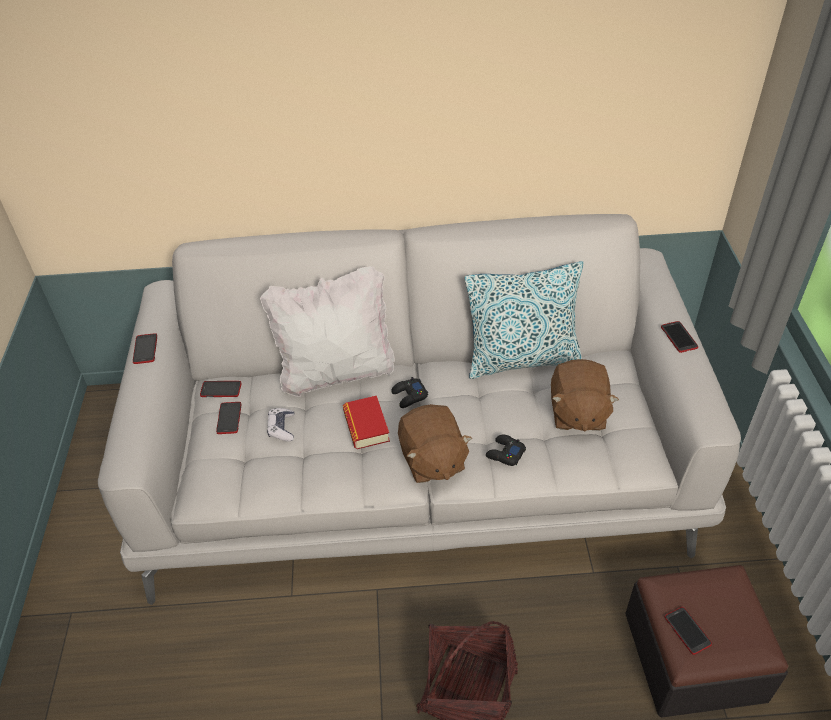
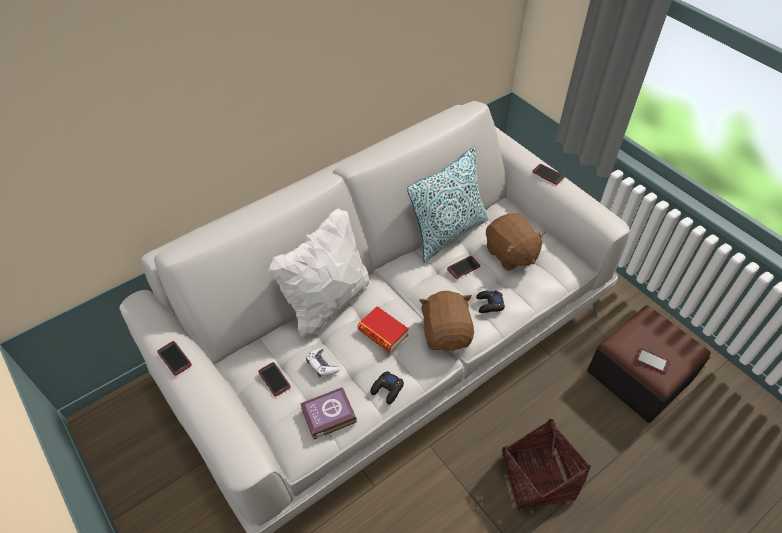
camera: 35 degrees left, 5 degrees up
(221, 389) = (247, 360): phone -> phone (463, 268)
(248, 476) = (327, 415): none -> book
(409, 396) = (394, 295): black game controller -> black game controller (387, 389)
(432, 460) = (446, 333): brown plush toy -> brown plush toy turned 135 degrees counterclockwise

